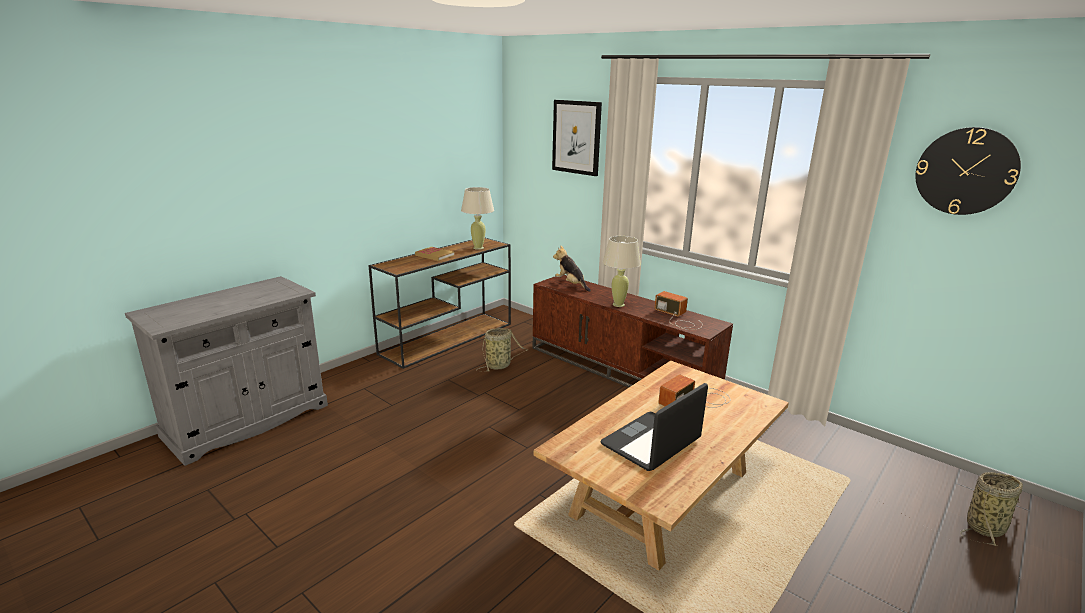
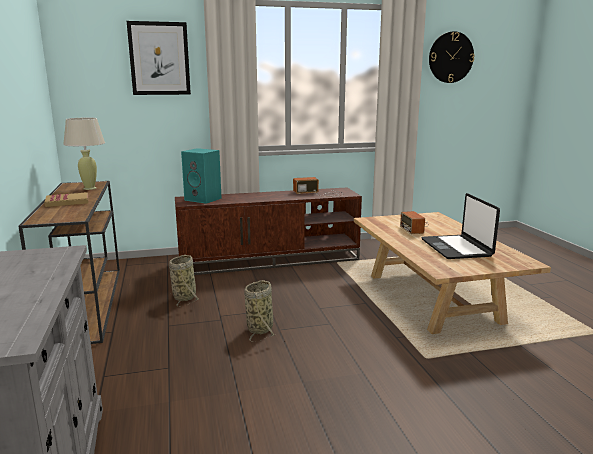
camera: 55 degrees left, 5 degrees down
(571, 284) = (204, 199): plush toy -> turquoise speaker
(618, 305) = (270, 198): beige table lamp -> none
(986, 527) = (515, 244): basket -> basket (260, 328)

